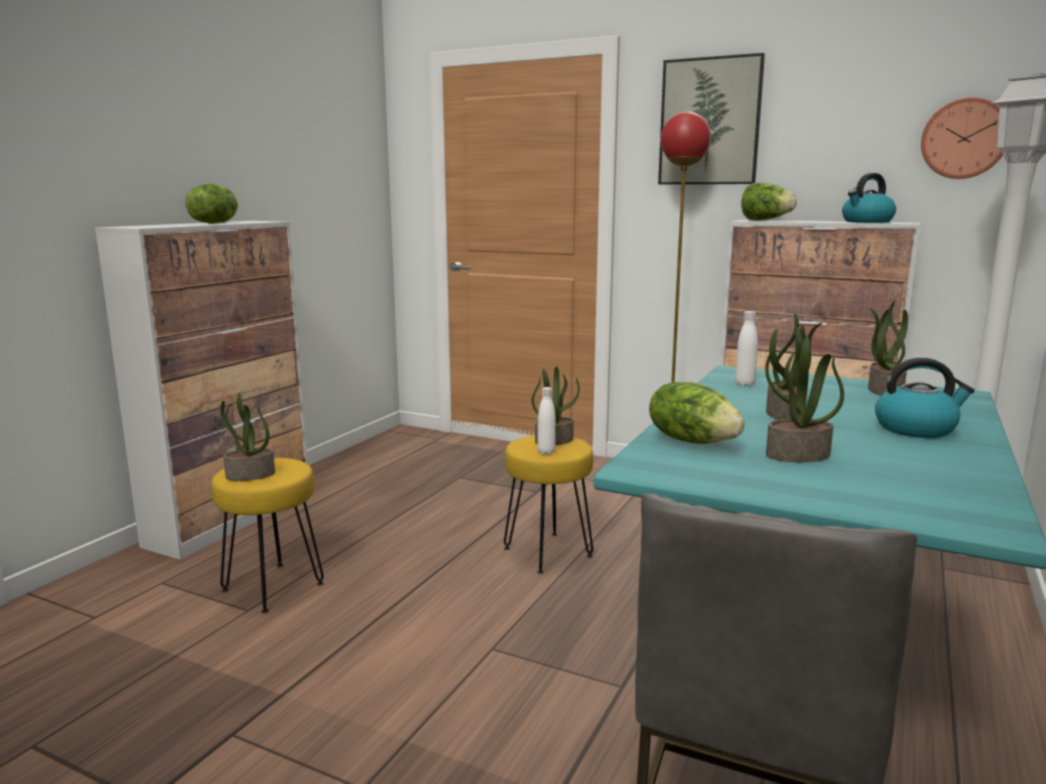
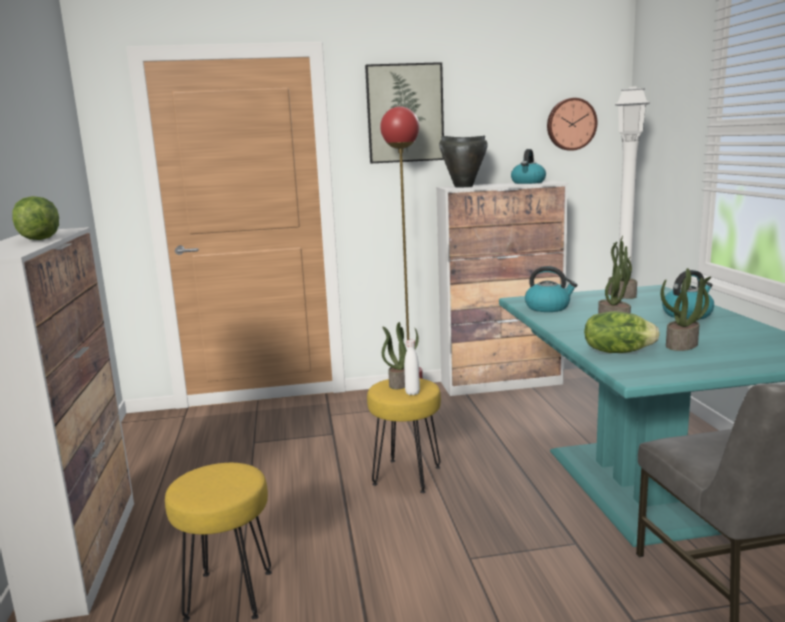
camera: 35 degrees left, 0 degrees up
(250, 475) = (214, 490): potted plant -> none
(744, 384) = (548, 307): white bottle -> kettle
(765, 220) = (463, 186): lettuce -> black cooking pot

